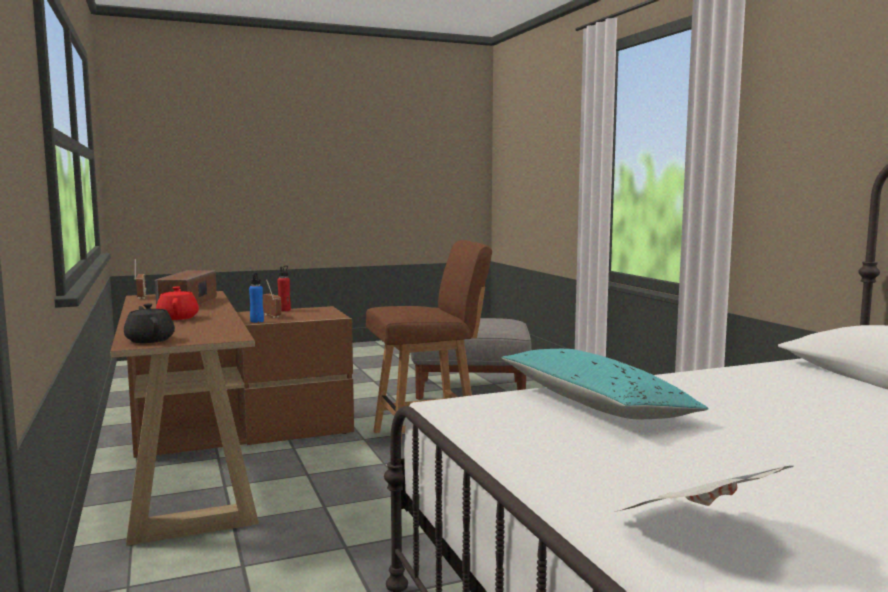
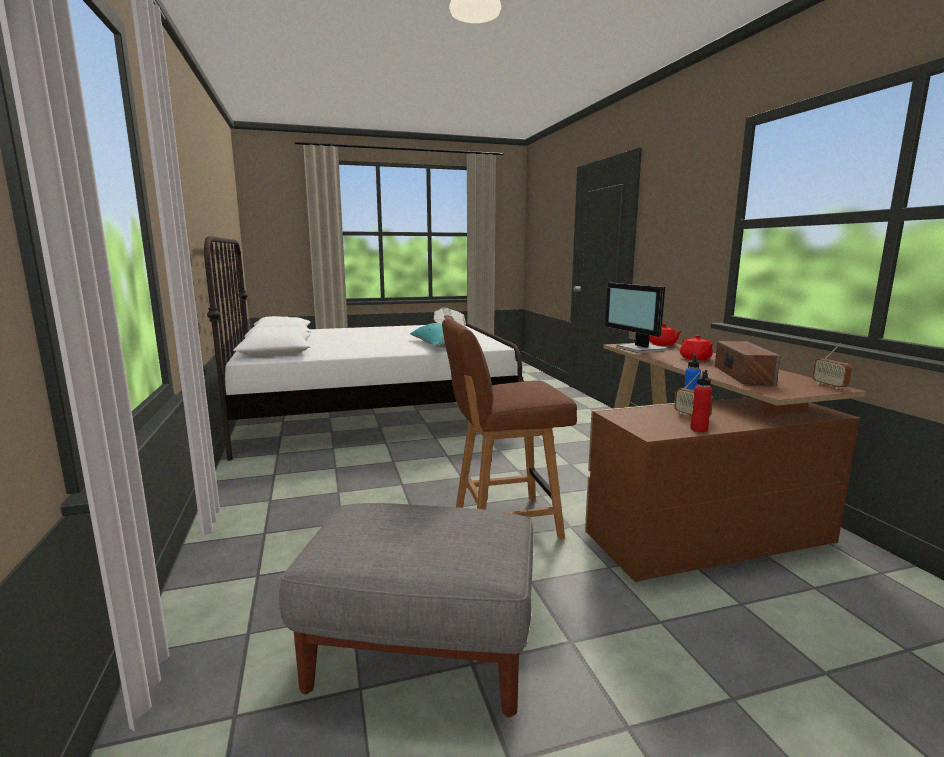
camera: 175 degrees left, 5 degrees up
(150, 340) = (662, 344): black teapot -> red teapot
(214, 331) = (640, 349): none -> monitor

